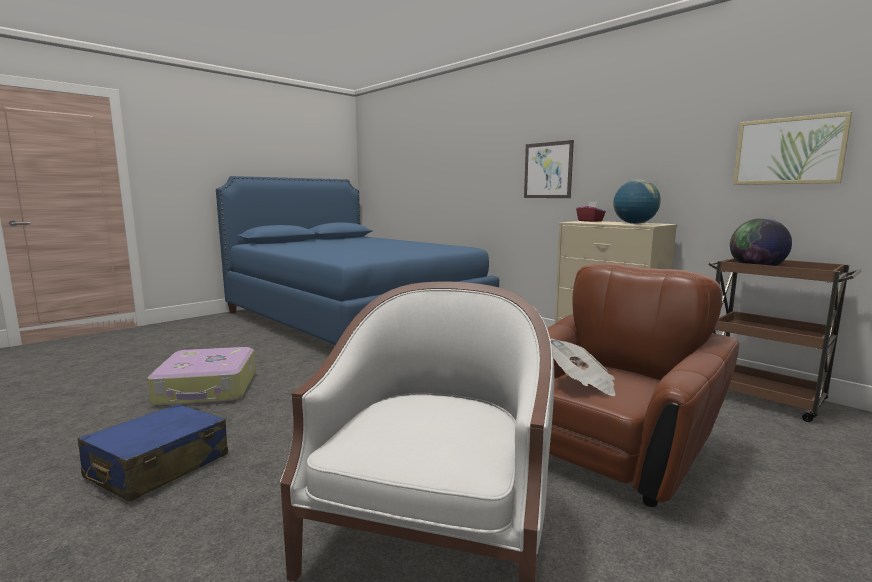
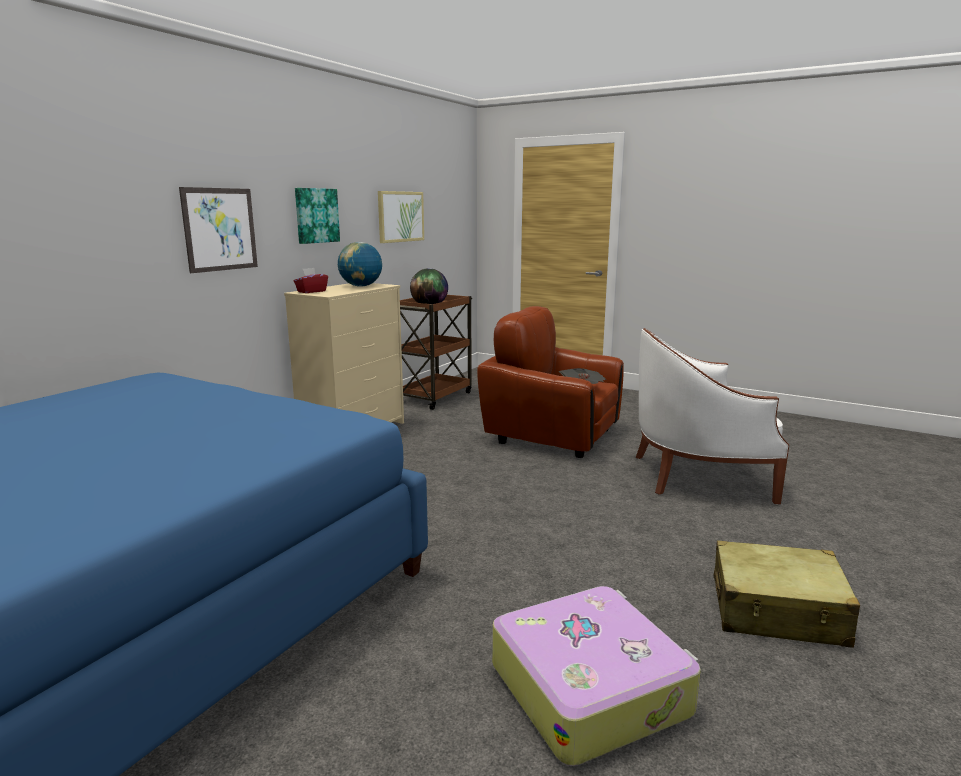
camera: 105 degrees left, 5 degrees up
(158, 467) = (777, 611): blue suitcase -> beige suitcase
(638, 156) = (316, 215): none -> picture

